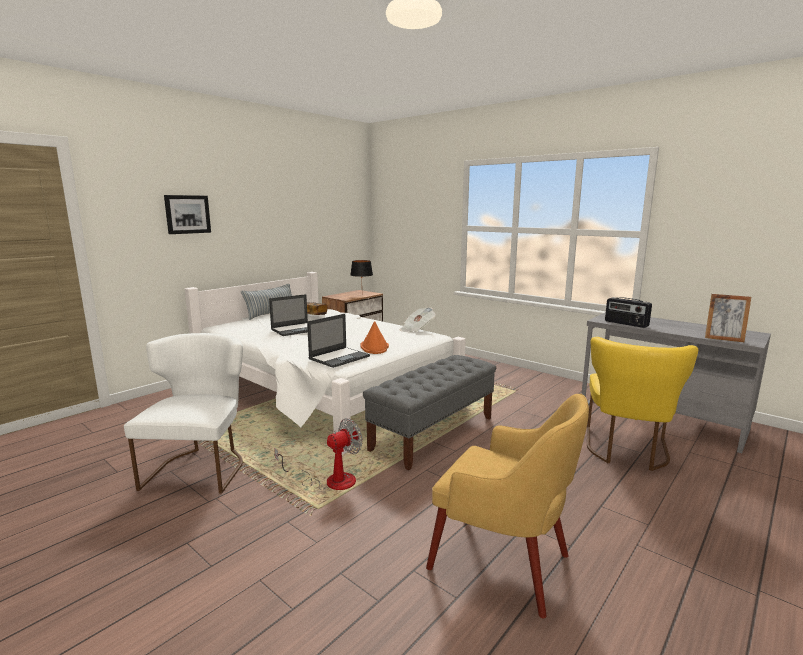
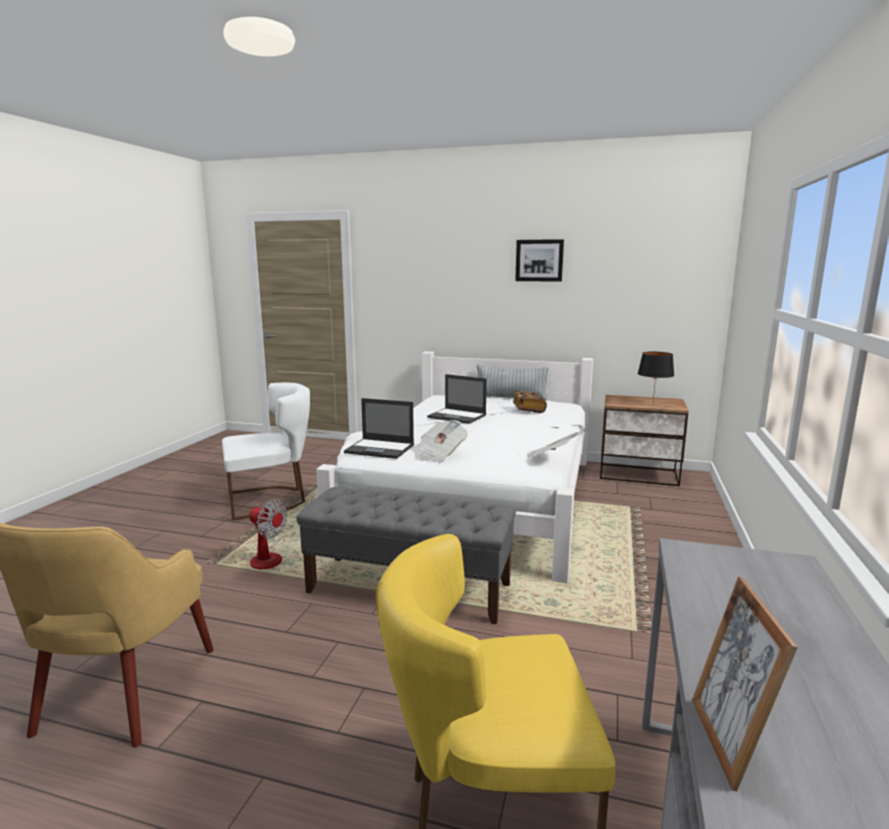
camera: 65 degrees right, 0 degrees up
(187, 214) = (439, 277): picture -> picture (539, 260)
(374, 347) = (439, 455): orange hat -> newspaper
(626, 324) = (695, 580): radio -> none

